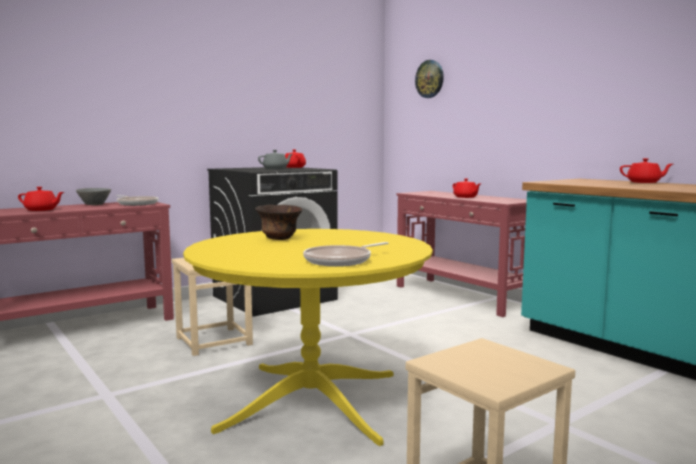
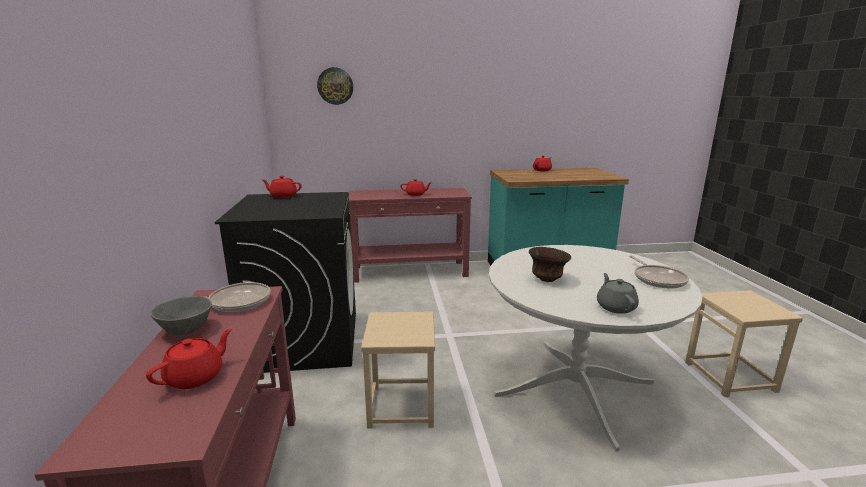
camera: 60 degrees left, 10 degrees up
(275, 169) = (302, 204): grey teapot -> grey teapot (615, 307)
(311, 401) = (575, 389): yellow dining table -> white dining table

